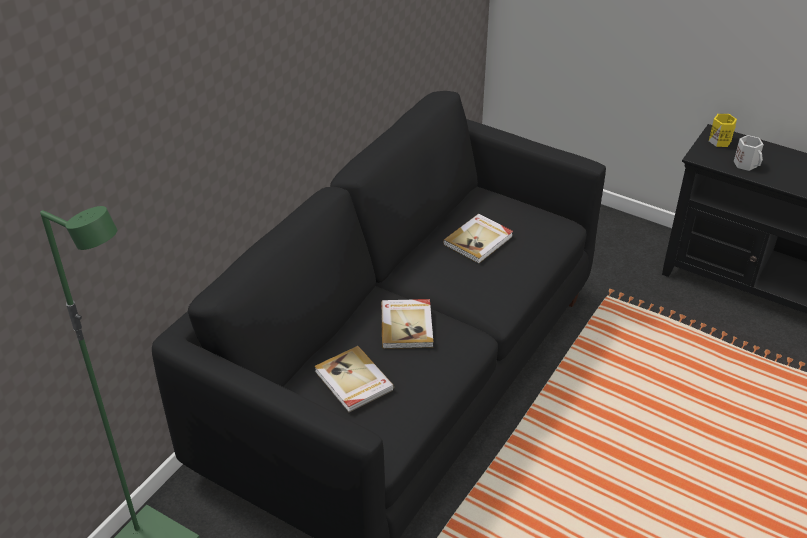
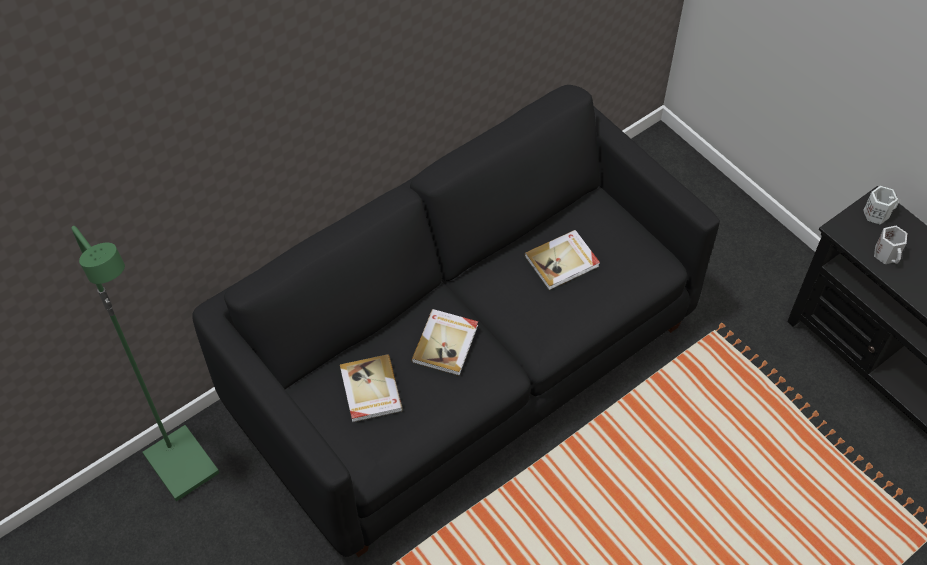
camera: 20 degrees right, 15 degrees up
(720, 140) = (876, 213): yellow mug -> white mug

